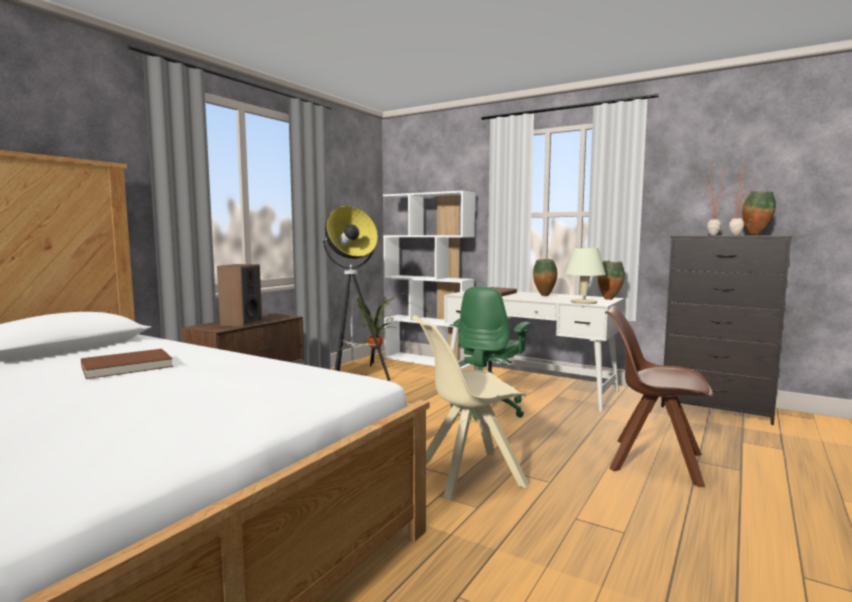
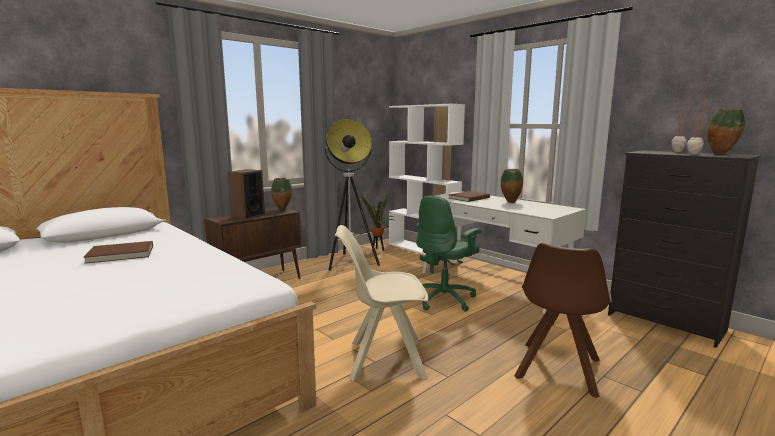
camera: 15 degrees right, 5 degrees up
(583, 302) = (537, 212): beige table lamp -> none
(609, 299) = (568, 210): vase -> vase (282, 209)
(652, 461) = (557, 370): brown chair -> brown chair turned 105 degrees counterclockwise

